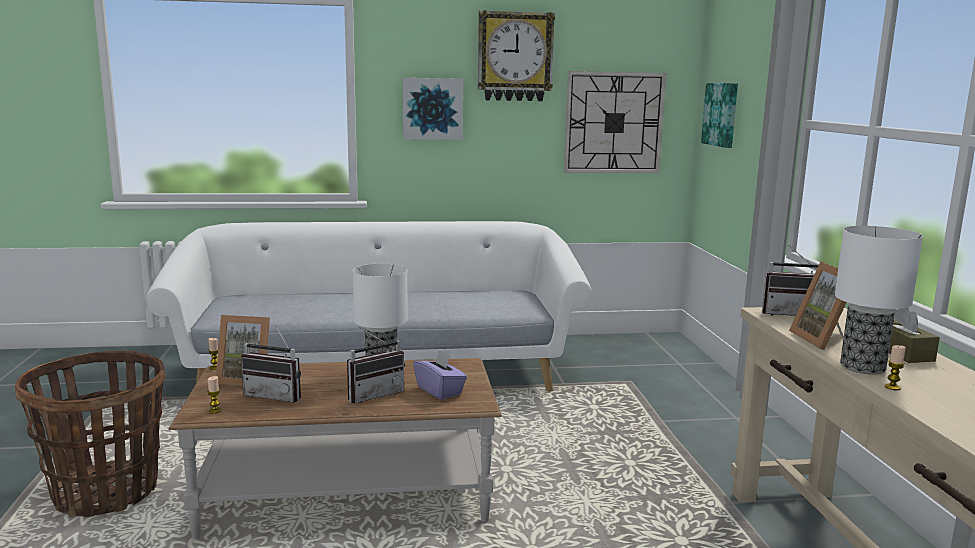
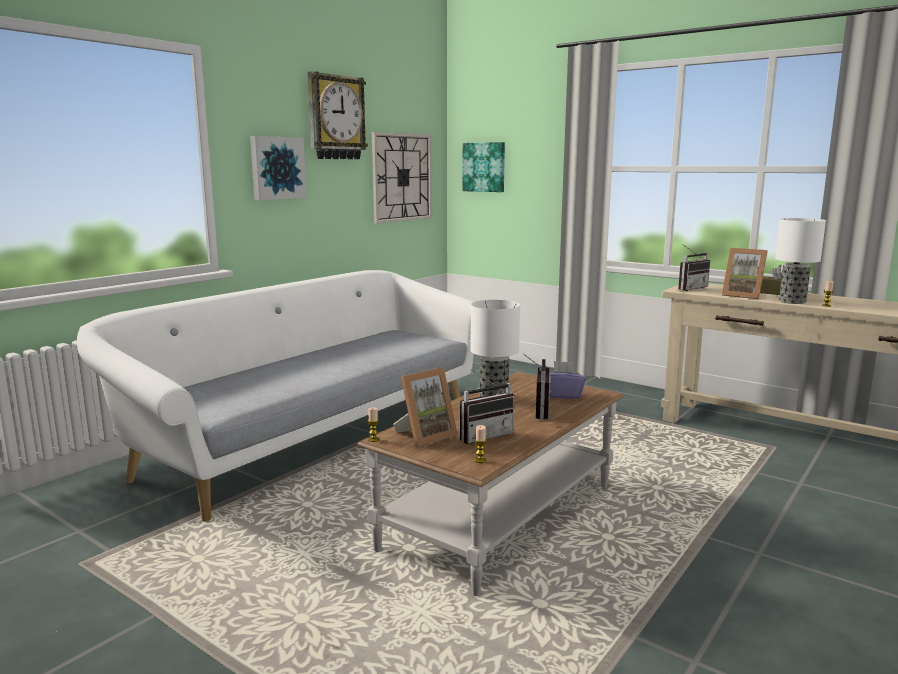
camera: 45 degrees left, 0 degrees up
(106, 492) = (314, 617): basket -> none

